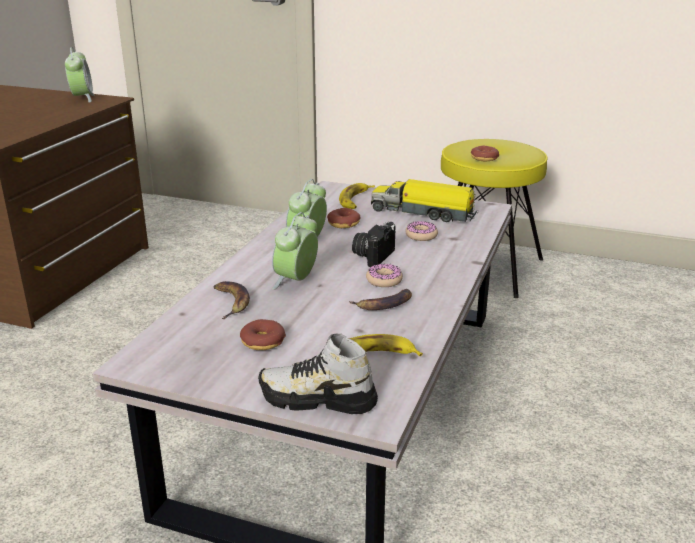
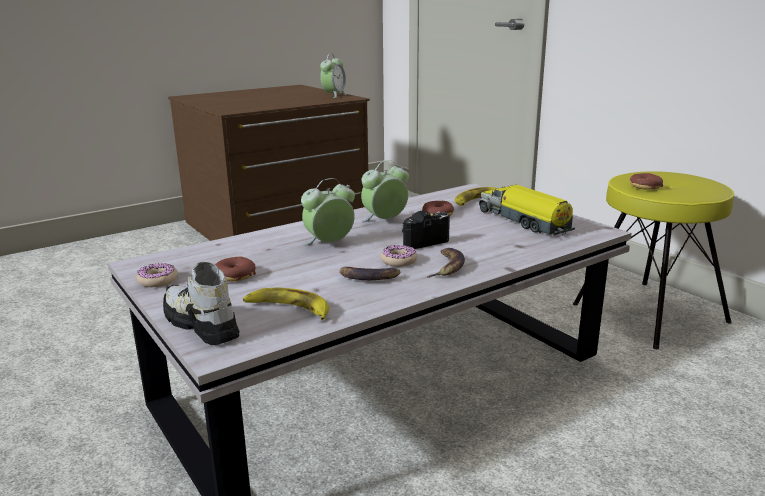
camera: 35 degrees right, 5 degrees down
(231, 302) = (260, 245): banana -> banana (447, 267)
(421, 235) = (491, 237): donut -> donut (158, 281)

